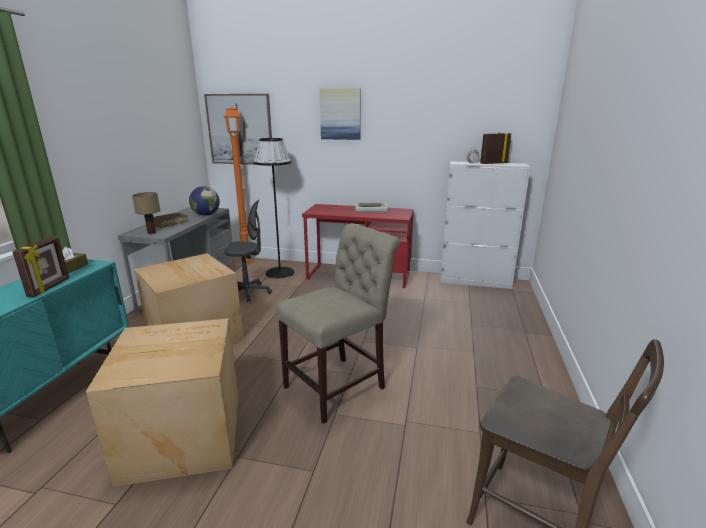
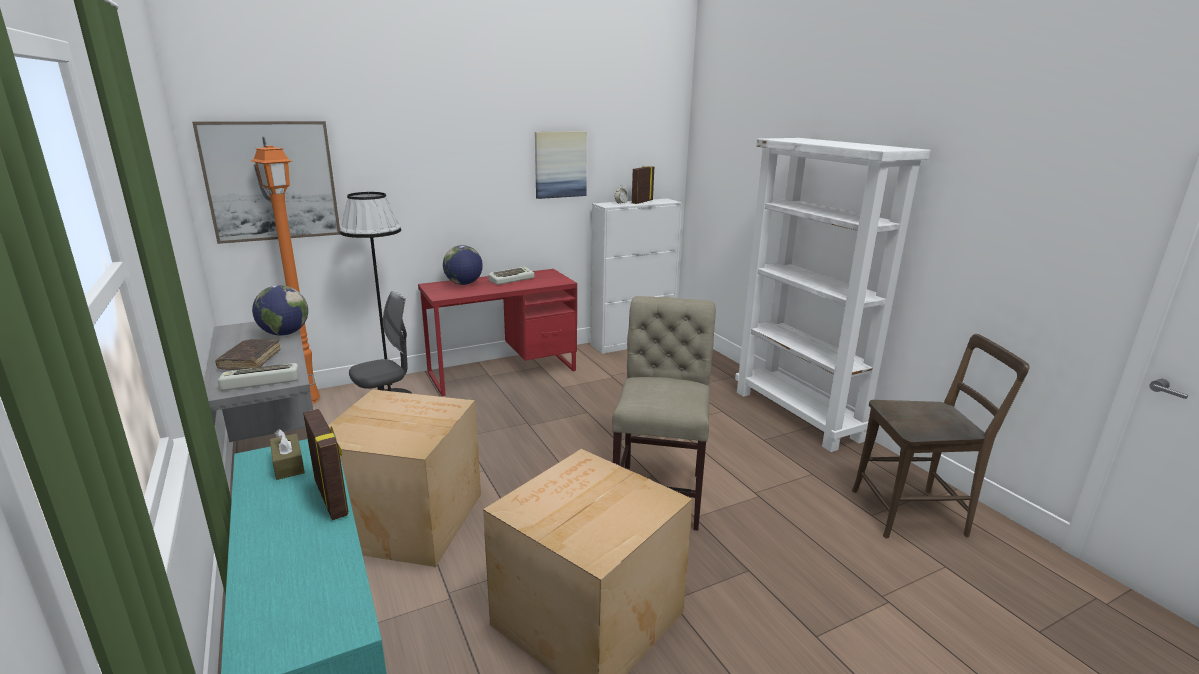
camera: 40 degrees left, 0 degrees up
(151, 233) = (260, 382): table lamp -> keyboard
(338, 208) = (464, 284): none -> globe
(340, 114) = (446, 150): picture -> picture (560, 164)
(542, 381) = (798, 415): none -> white bookcase

